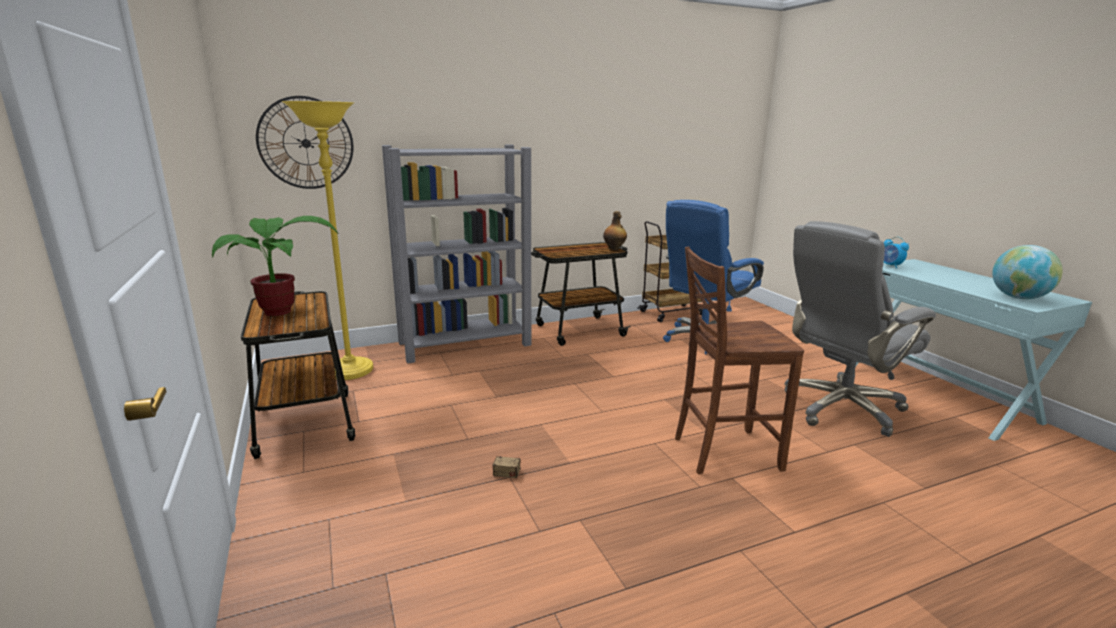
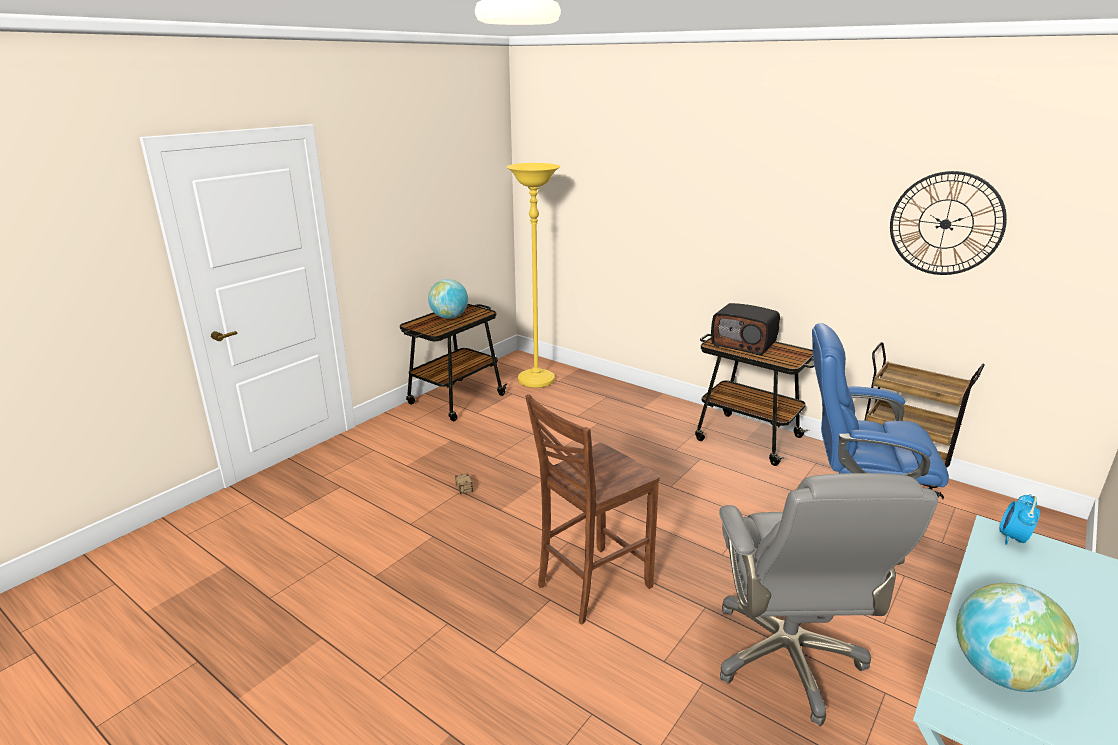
camera: 60 degrees right, 5 degrees up
(283, 311) = (449, 317): potted plant -> globe
(306, 143) = (557, 192): wall clock -> wall clock (945, 224)
(465, 344) = (636, 399): grey bookcase -> none
(566, 250) = (744, 344): none -> radio
(614, 248) = (793, 360): bottle -> none
(723, 452) = (590, 585): brown chair -> brown chair turned 90 degrees counterclockwise
(838, 409) = (785, 661): grey office chair -> grey office chair turned 120 degrees counterclockwise

